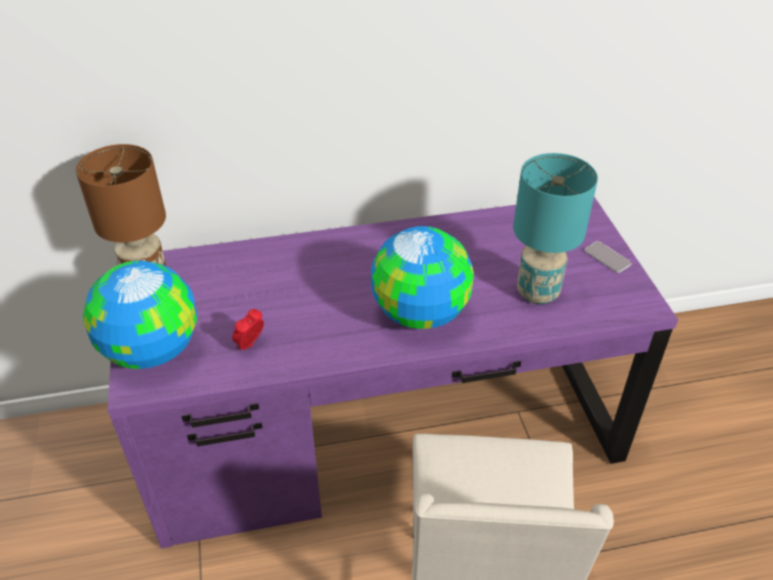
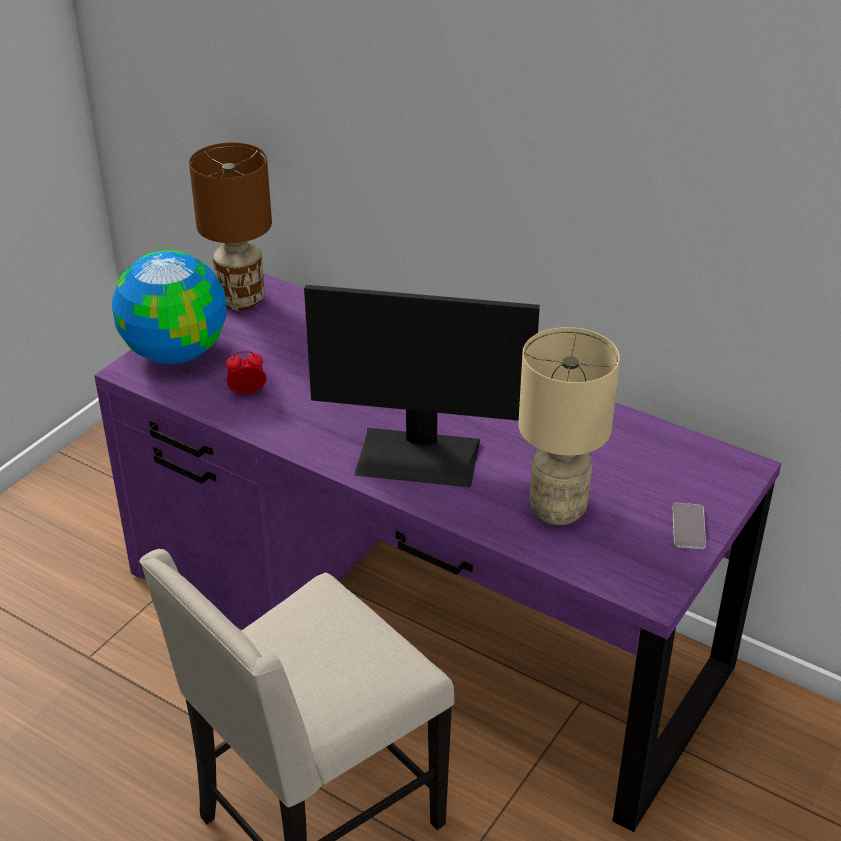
camera: 45 degrees right, 5 degrees down
(420, 313) = (419, 456): globe -> monitor
(538, 293) = (558, 510): turquoise table lamp -> beige table lamp

